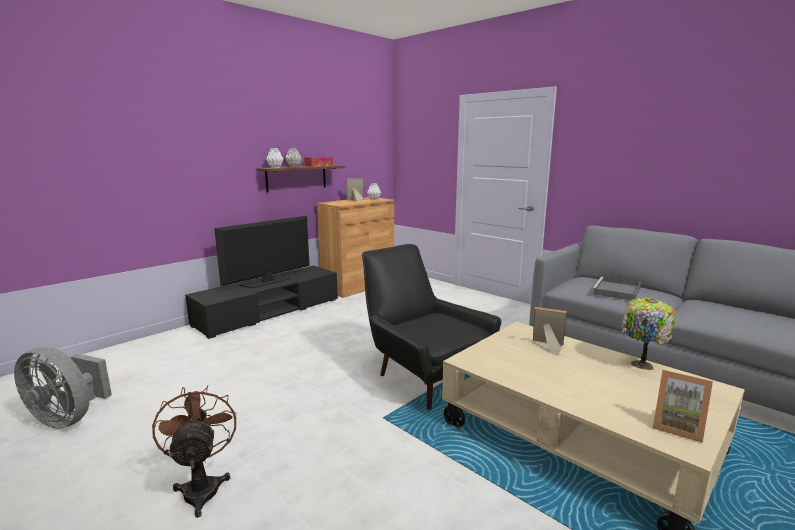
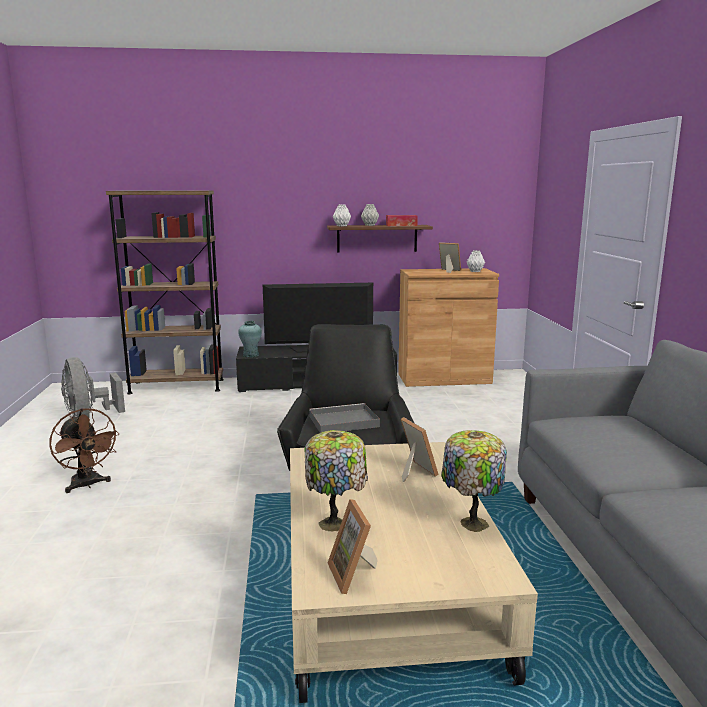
camera: 40 degrees right, 0 degrees up
(128, 352) = (177, 386): none -> brown bookcase
(202, 486) = (87, 485): brown fan -> brown fan turned 120 degrees clockwise
(214, 299) = (251, 355): none -> turquoise vase
(593, 400) = (335, 524): none -> table lamp
(617, 291) = (614, 441): grey tray -> grey tray (342, 422)

